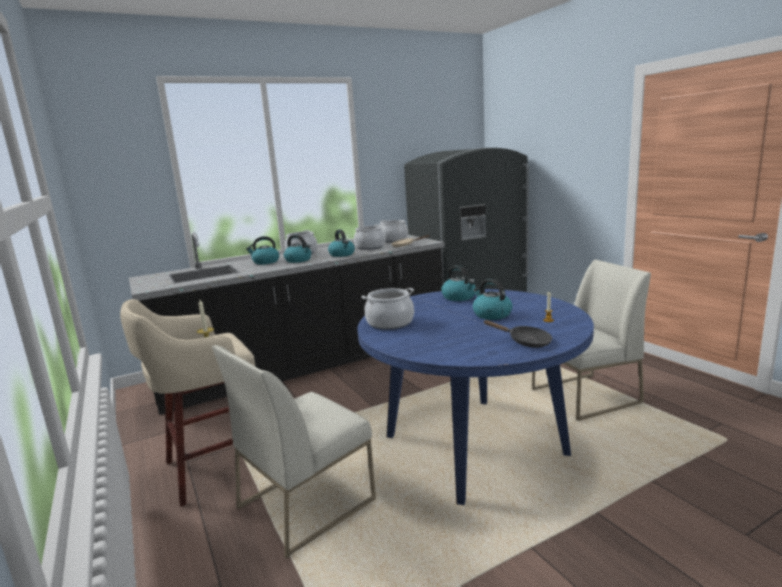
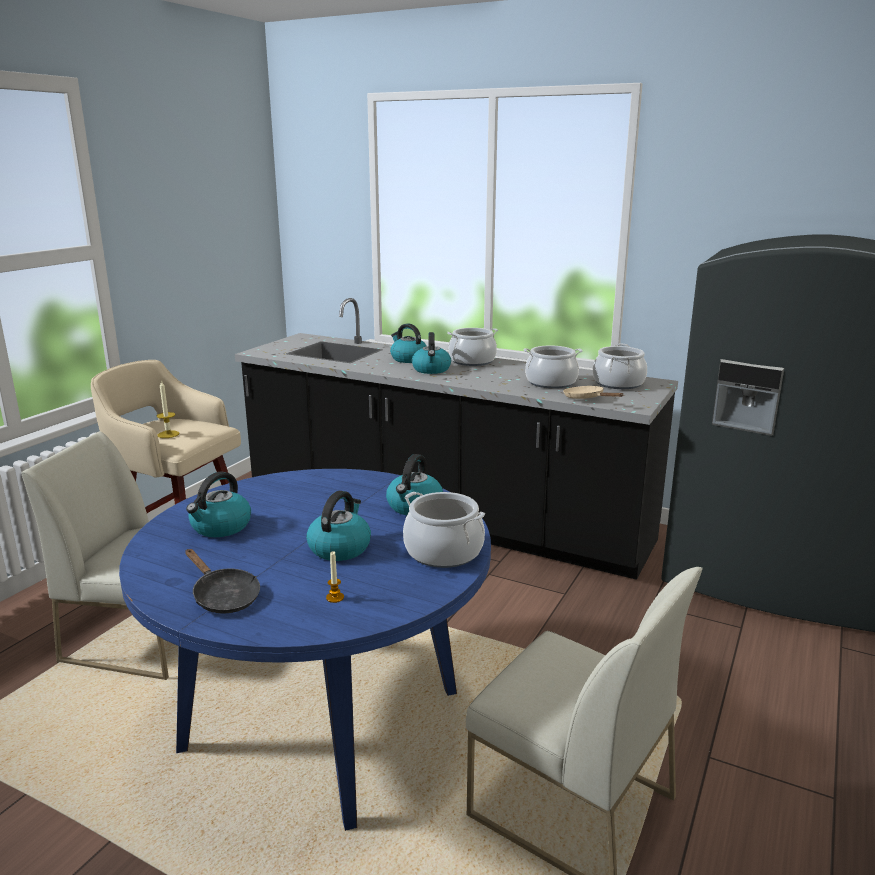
camera: 55 degrees right, 5 degrees up
(342, 254) = (485, 381): kettle -> kettle (220, 527)
(390, 323) = (266, 492): cooking pot -> cooking pot (443, 551)
(525, 342) = (223, 597): black frying pan -> black frying pan turned 45 degrees counterclockwise

